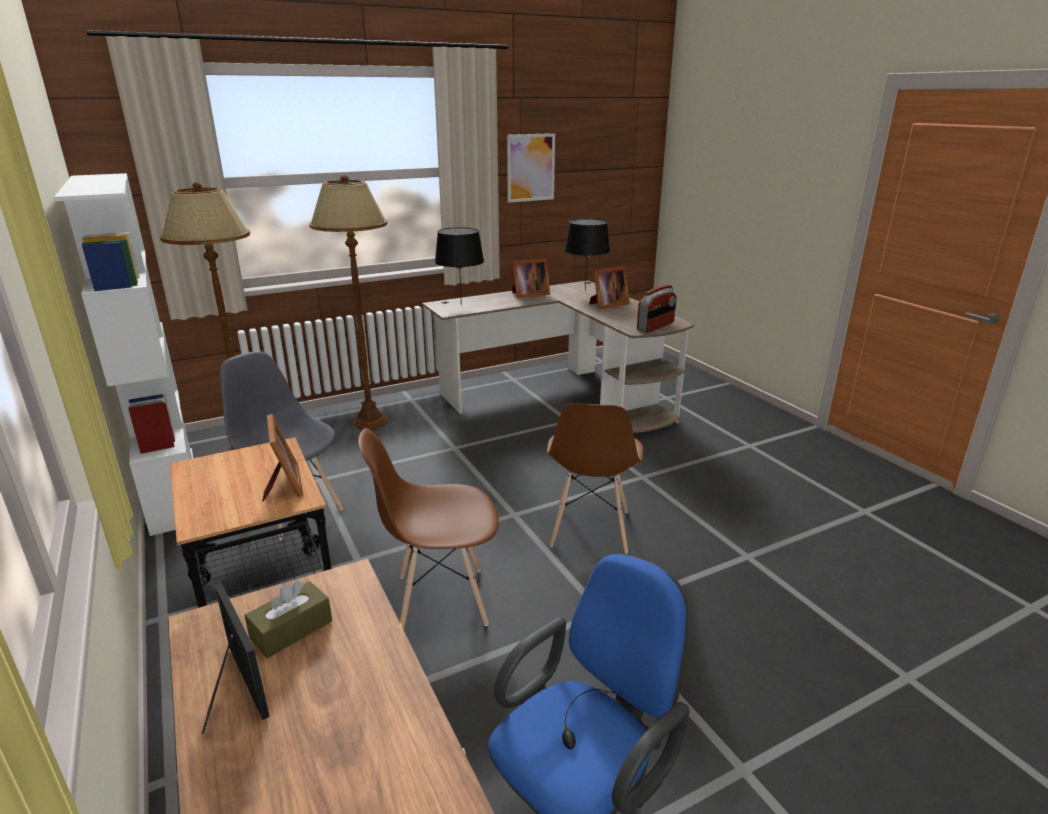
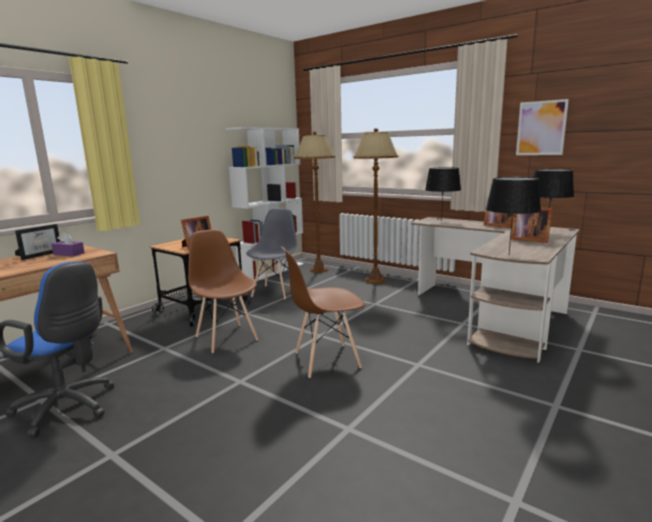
camera: 65 degrees right, 10 degrees down
(291, 630) = (69, 254): brown tissue box -> purple tissue box
(656, 326) = (509, 254): radio -> black table lamp

